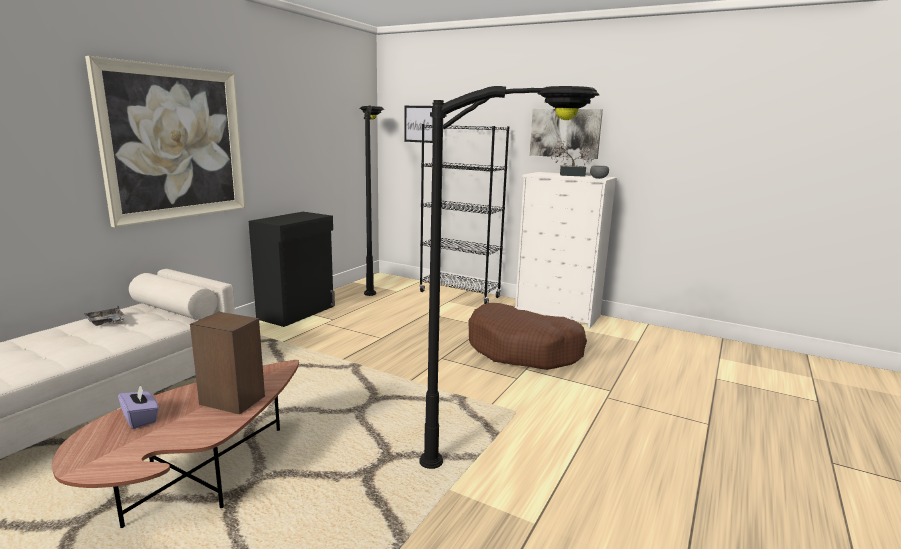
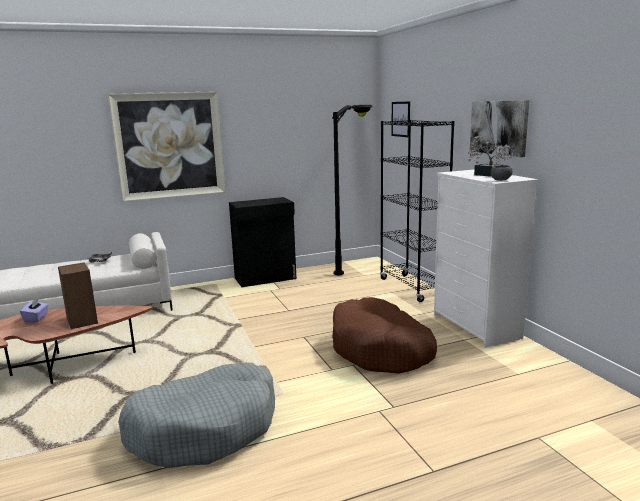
camera: 40 degrees right, 0 degrees up
(506, 469) = (205, 428): black floor lamp -> grey dog bed

